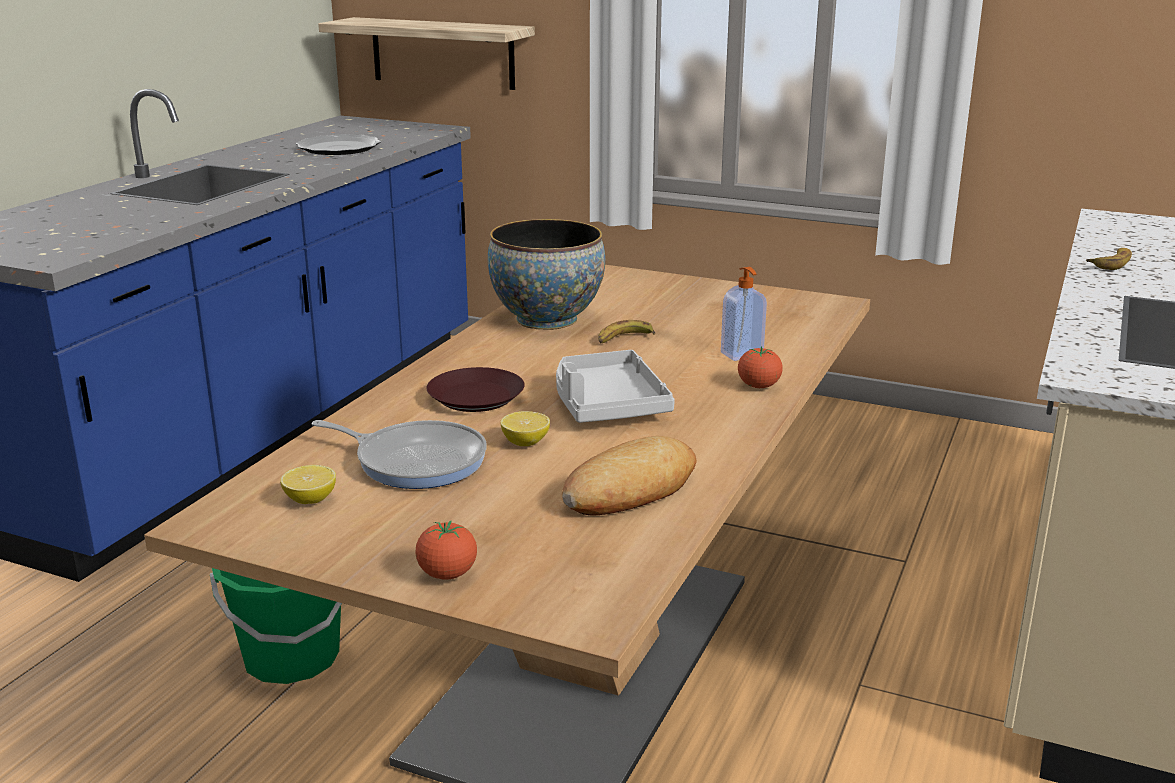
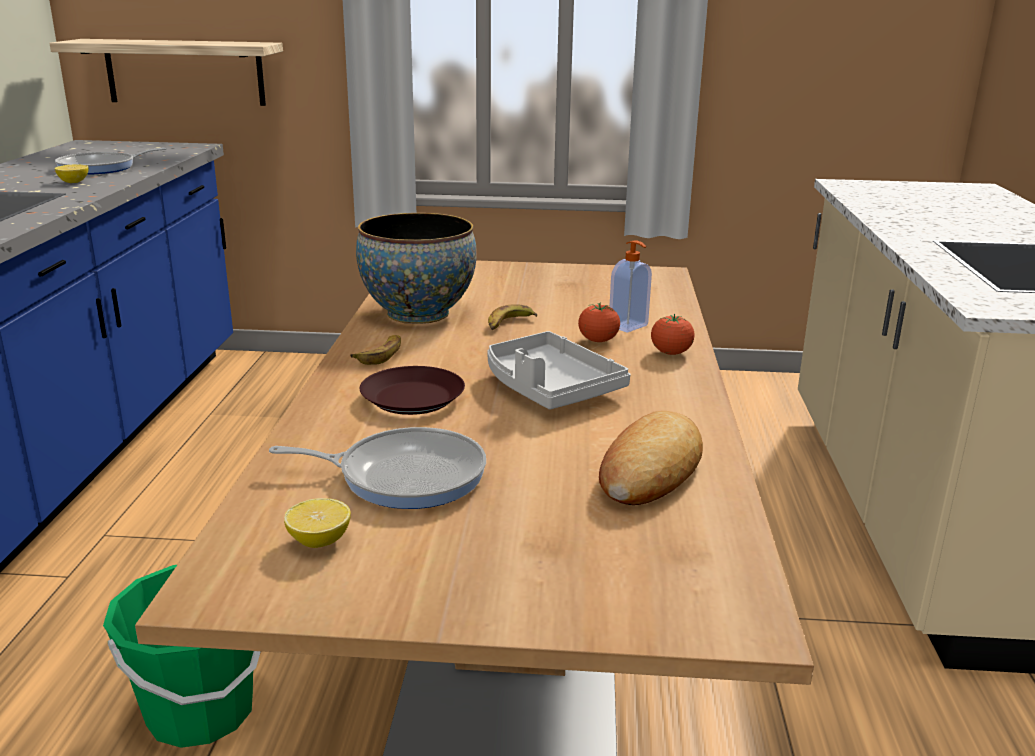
camera: 20 degrees left, 0 degrees up
(339, 148) = (102, 168): plate -> frying pan
(447, 574) = (549, 602): tomato -> tomato (598, 341)
(525, 442) = (503, 438): lemon -> lemon (74, 182)
(1111, 263) = (891, 217): banana -> banana (381, 354)

